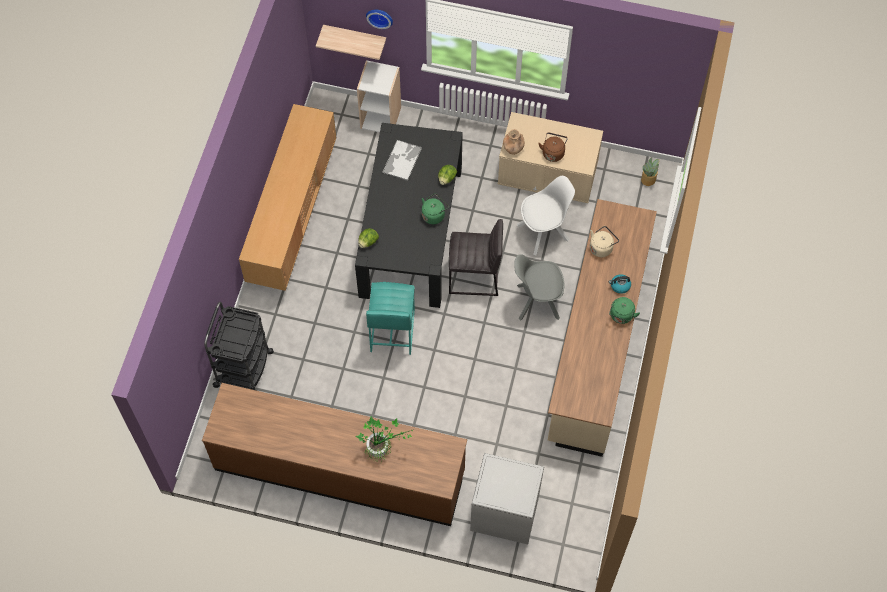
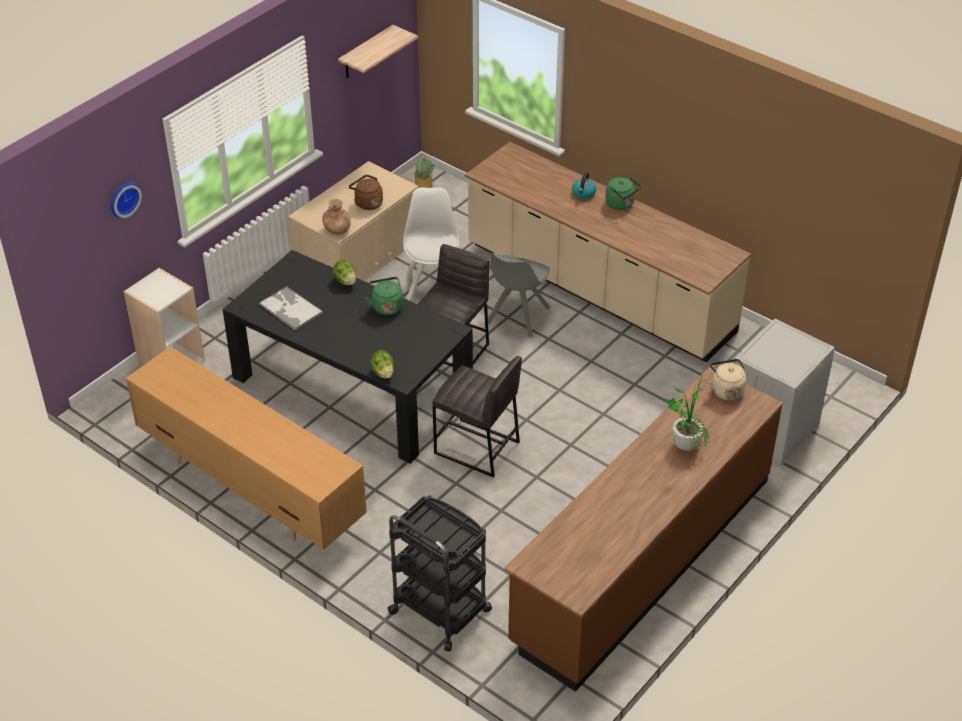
camera: 65 degrees left, 20 degrees down
(355, 37) = (103, 263): shelf -> shelf (366, 53)
(392, 331) = (477, 448): turquoise stool -> grey stool
(602, 247) = (527, 190): beige kettle -> beige kettle (726, 390)

